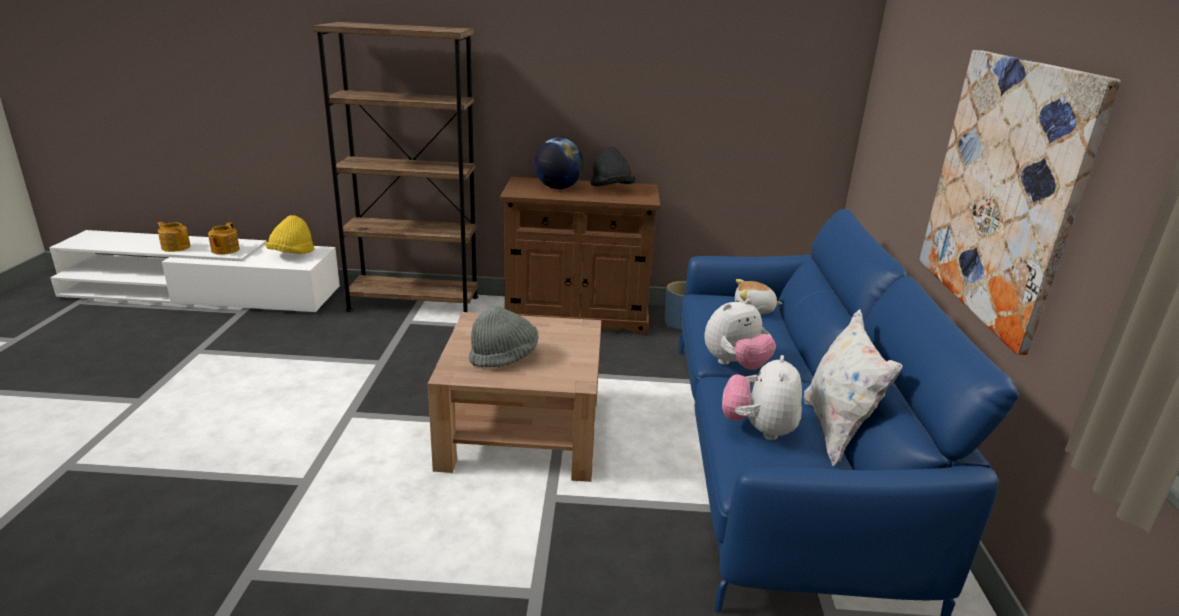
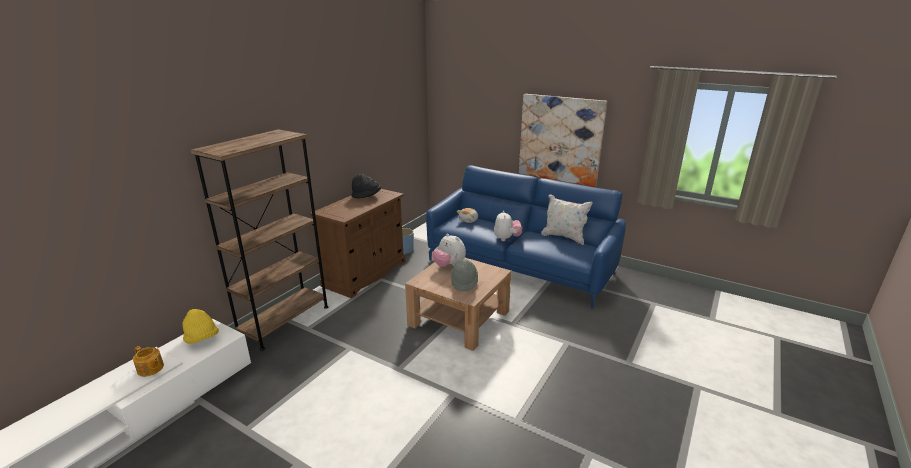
camera: 60 degrees left, 0 degrees up
(176, 247) = (100, 397): teapot -> none
(558, 188) = (349, 206): globe -> none
(758, 430) = (557, 248): plush toy -> plush toy (449, 265)

